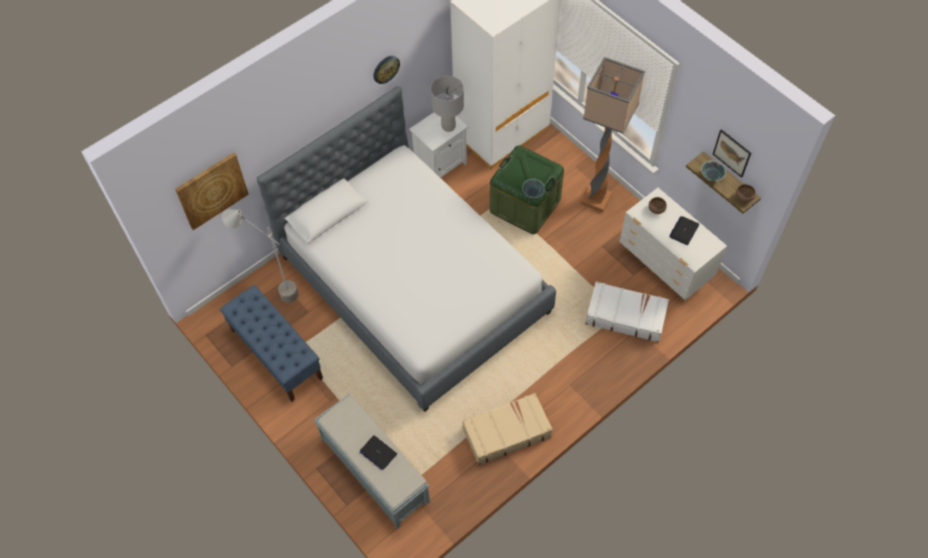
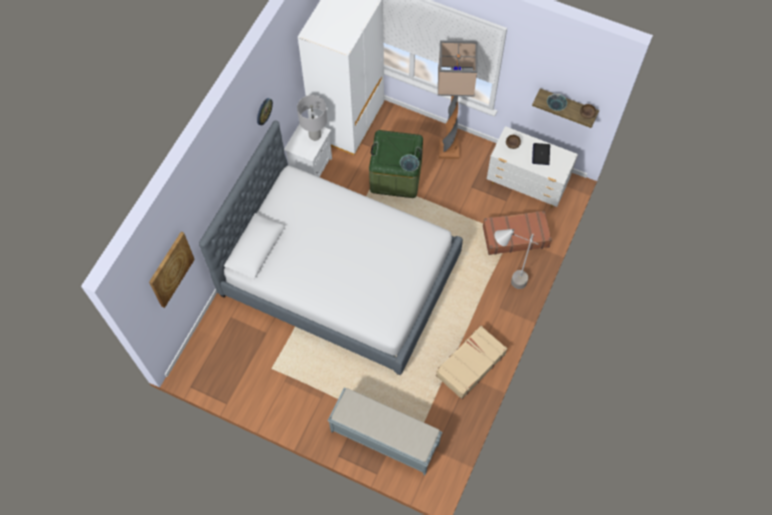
camera: 25 degrees left, 5 degrees up
(274, 291) = (228, 327): grey floor lamp -> grey floor lamp (505, 284)
(276, 354) = (258, 378): blue bench -> none
(378, 453) = (392, 424): laptop -> none
(625, 315) = (515, 236): white suitcase -> brown suitcase
(732, 153) = (567, 83): picture -> none

